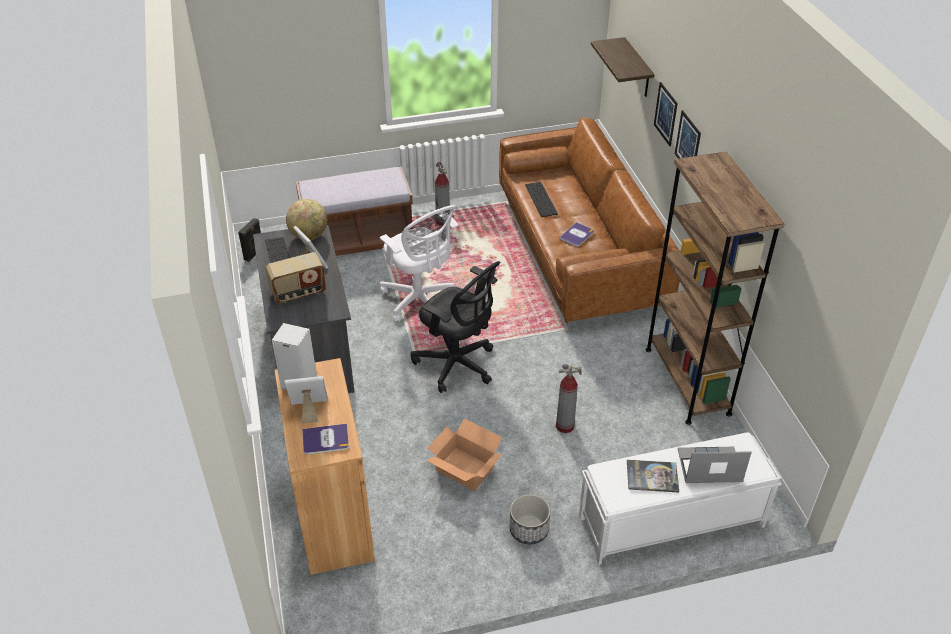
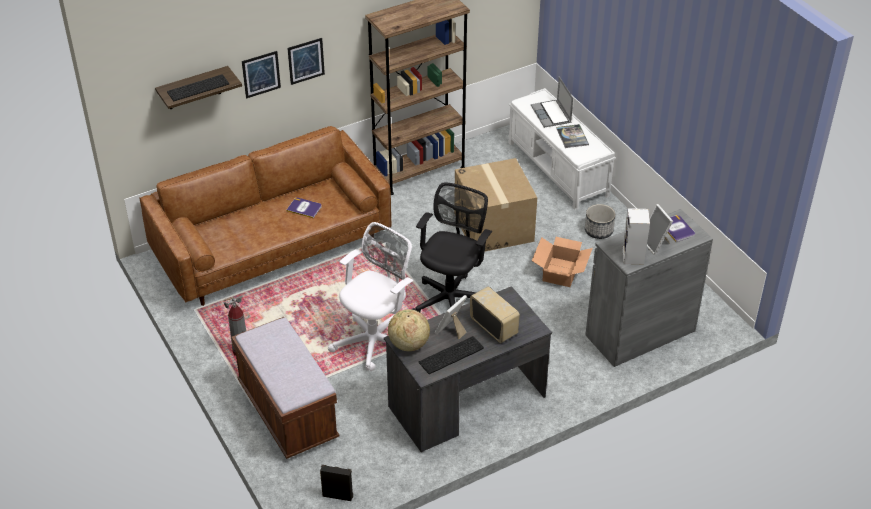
camera: 105 degrees left, 0 degrees up
(333, 516) = (640, 333): brown cabinet -> grey cabinet
(542, 199) = (253, 237): keyboard -> keyboard (198, 87)
(564, 426) = (494, 227): fire extinguisher -> cardboard box

